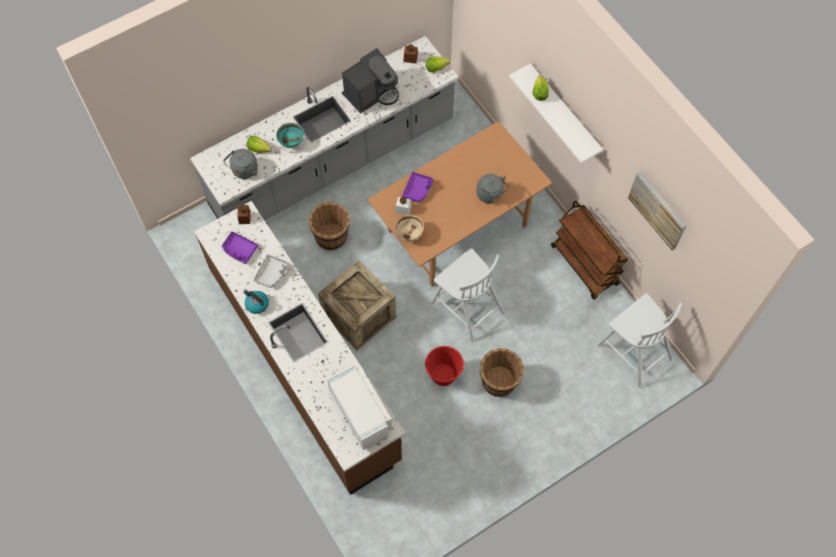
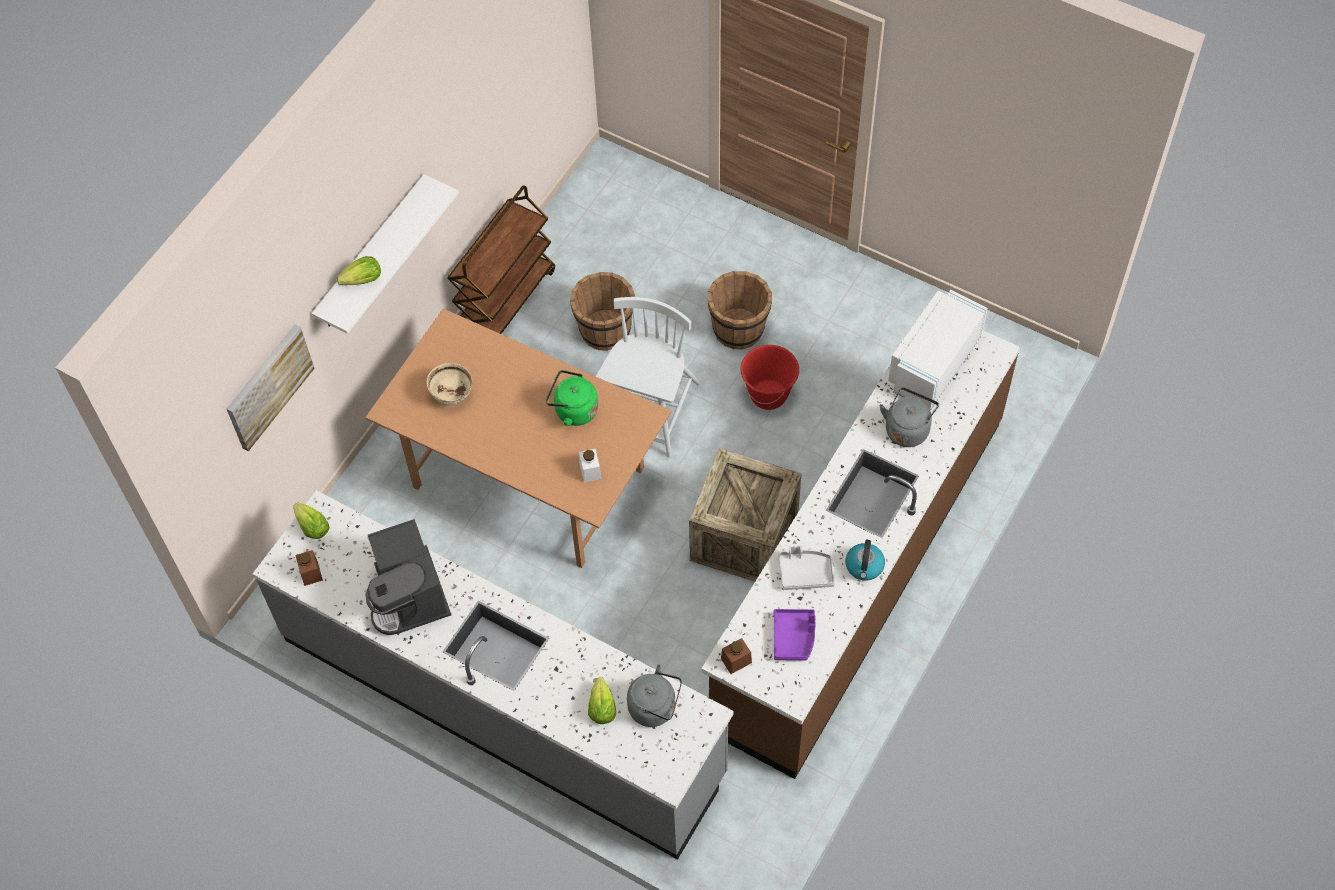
camera: 115 degrees left, 5 degrees down
(291, 142) = (564, 666): turquoise bowl -> none
(331, 236) = (635, 639): brown bucket -> brown bucket (605, 330)
(371, 94) = (410, 596): coffee machine -> coffee machine turned 135 degrees counterclockwise
(409, 234) = (628, 443): beige bowl -> beige bowl (452, 395)
(417, 190) = (546, 467): purple tray -> none
(446, 217) = (573, 410): none -> green kettle
(490, 195) = (505, 372): grey kettle -> grey kettle (907, 428)
(633, 351) = (605, 203): white chair -> none
(658, 210) = (494, 79): picture -> picture (268, 386)

